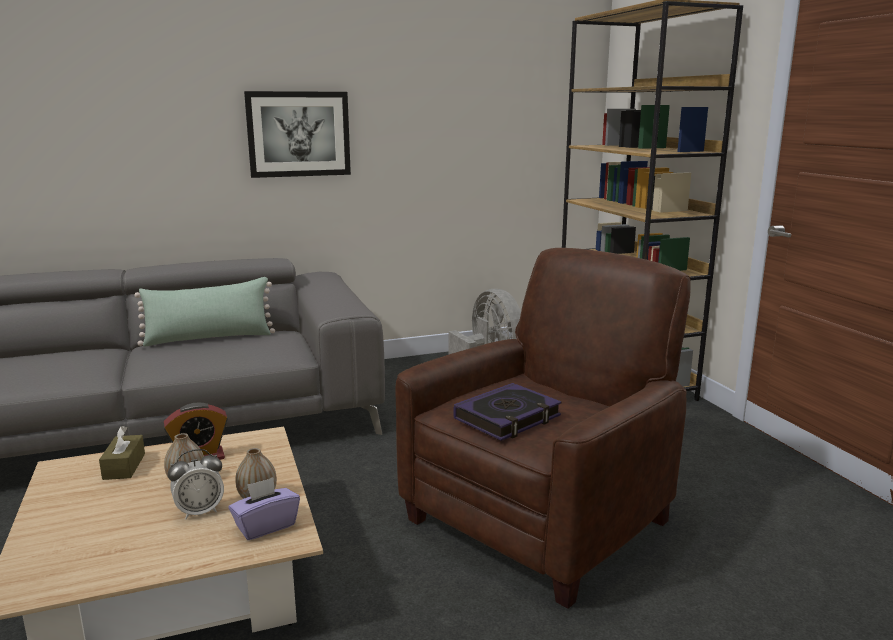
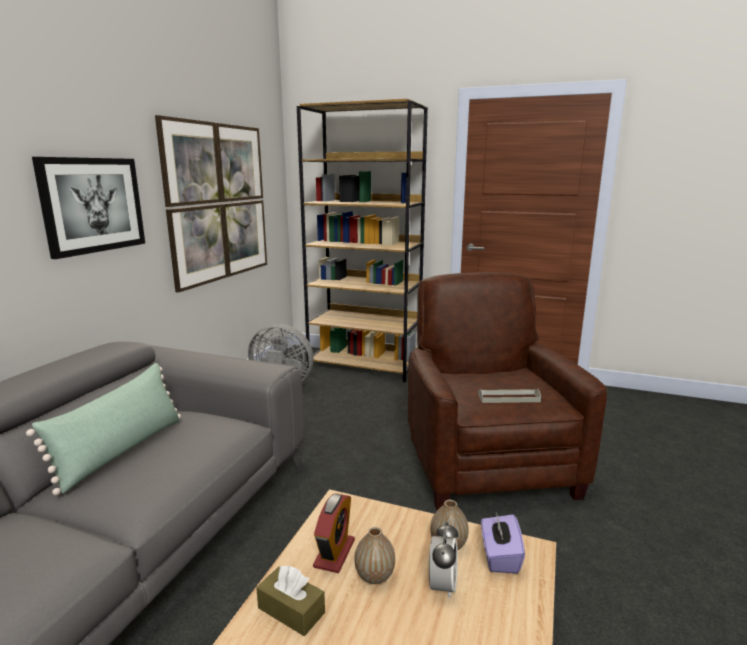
camera: 50 degrees left, 0 degrees up
(467, 140) = (218, 203): none -> picture
(507, 418) = (508, 398): book -> grey tray

